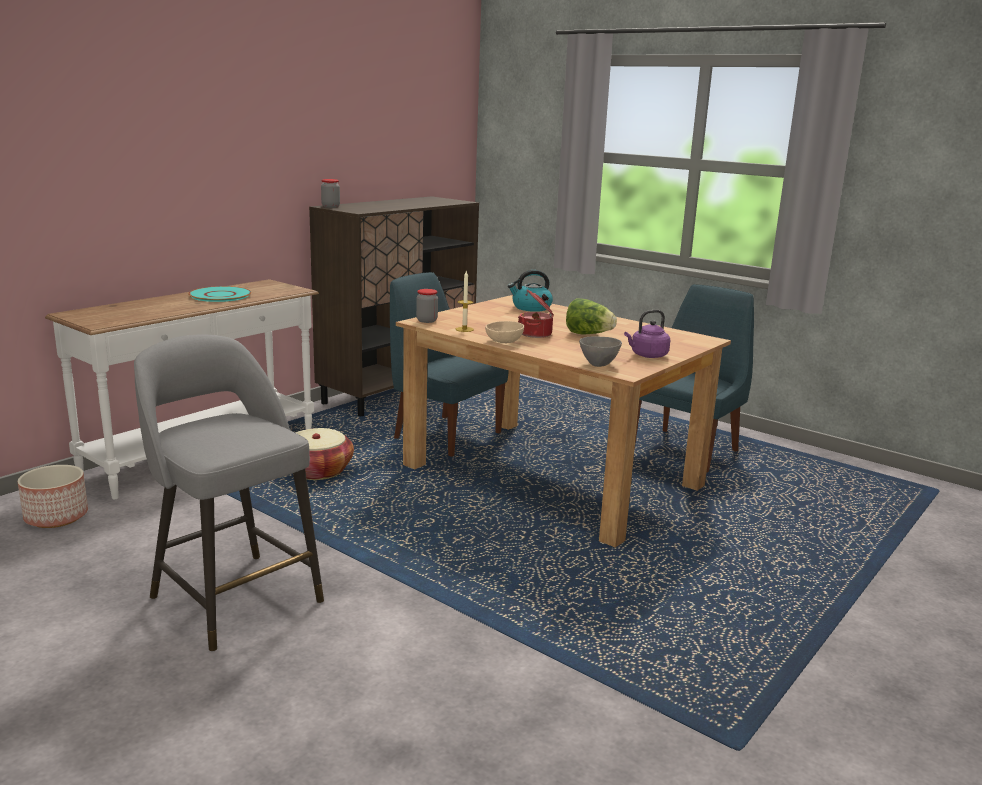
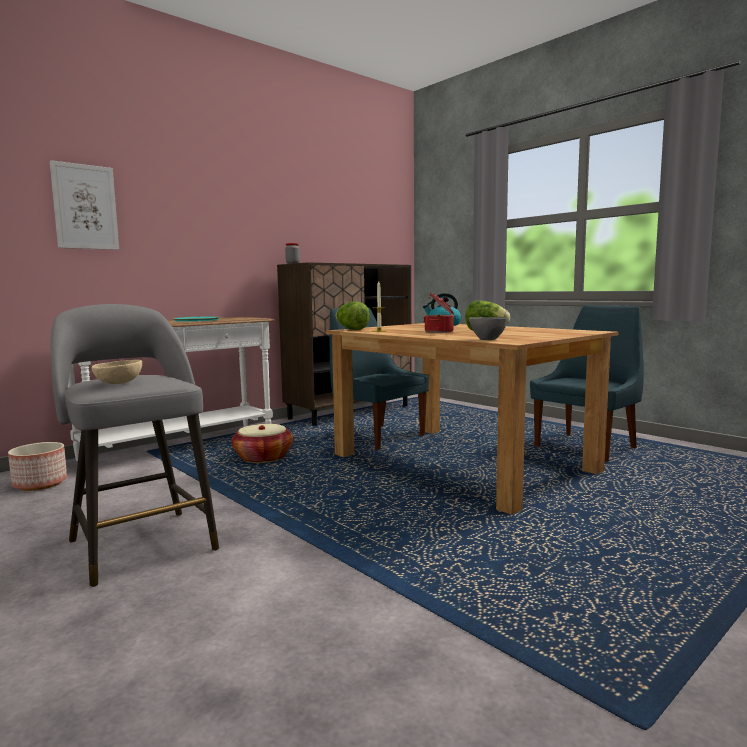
camera: 10 degrees right, 10 degrees down
(74, 153) = (85, 207): none -> picture
(427, 321) = (351, 329): jar -> lettuce
(503, 342) = (408, 334): beige bowl -> beige bowl (118, 383)
(647, 355) = (536, 336): purple kettle -> none

